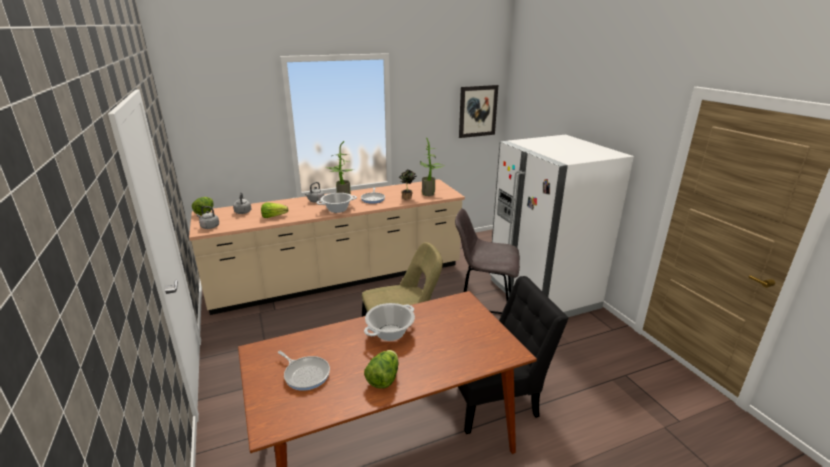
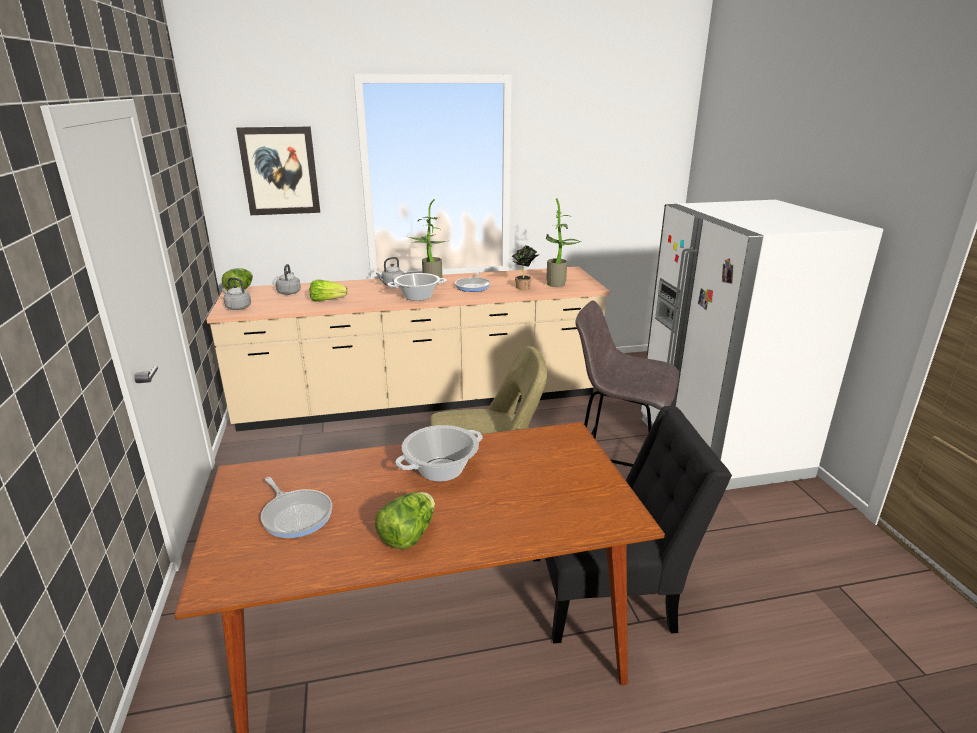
camera: 10 degrees right, 0 degrees up
(477, 111) = (645, 167): picture -> picture (280, 171)

